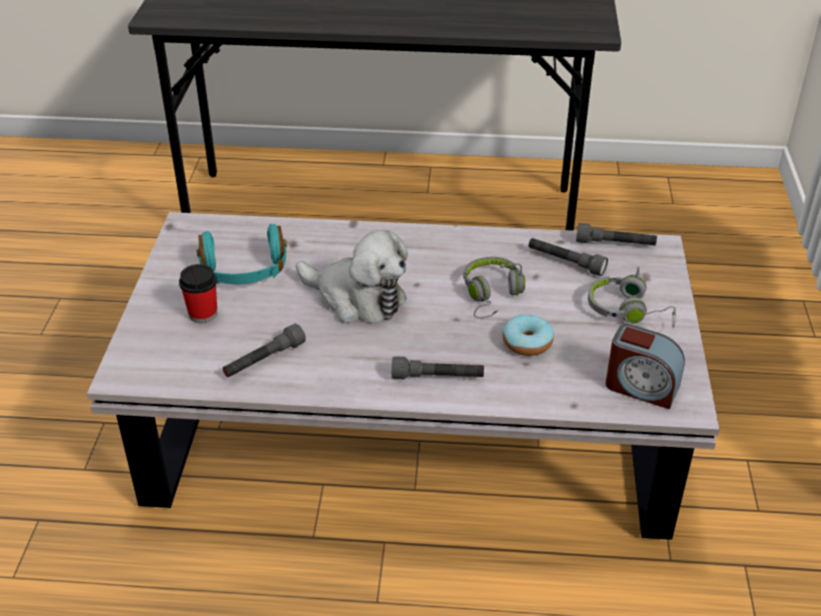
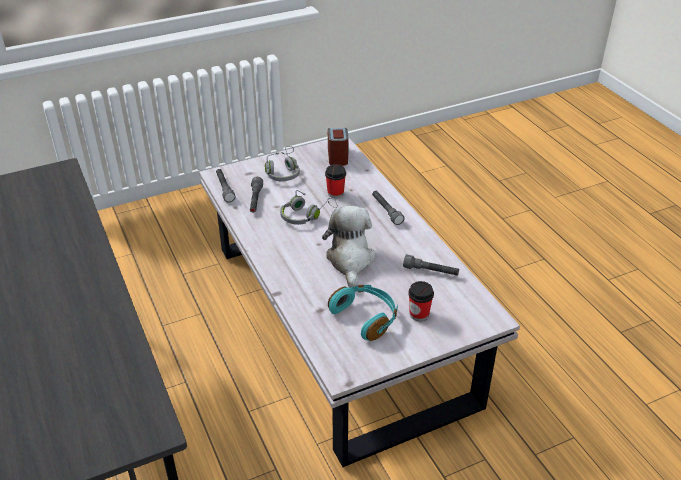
camera: 120 degrees left, 0 degrees up
(527, 343) = (335, 193): donut -> cup

